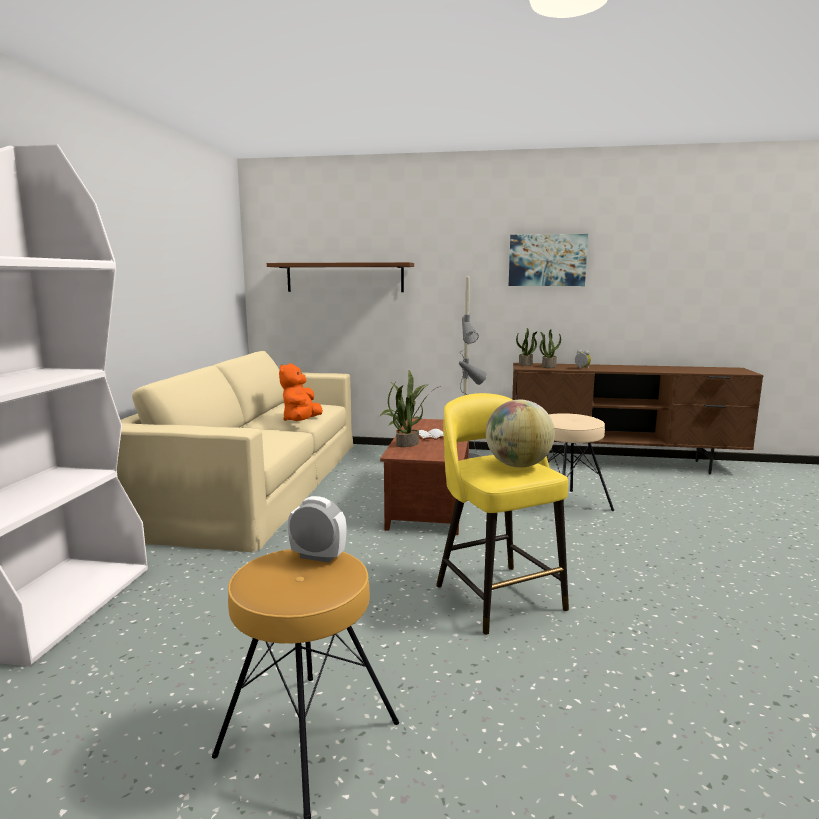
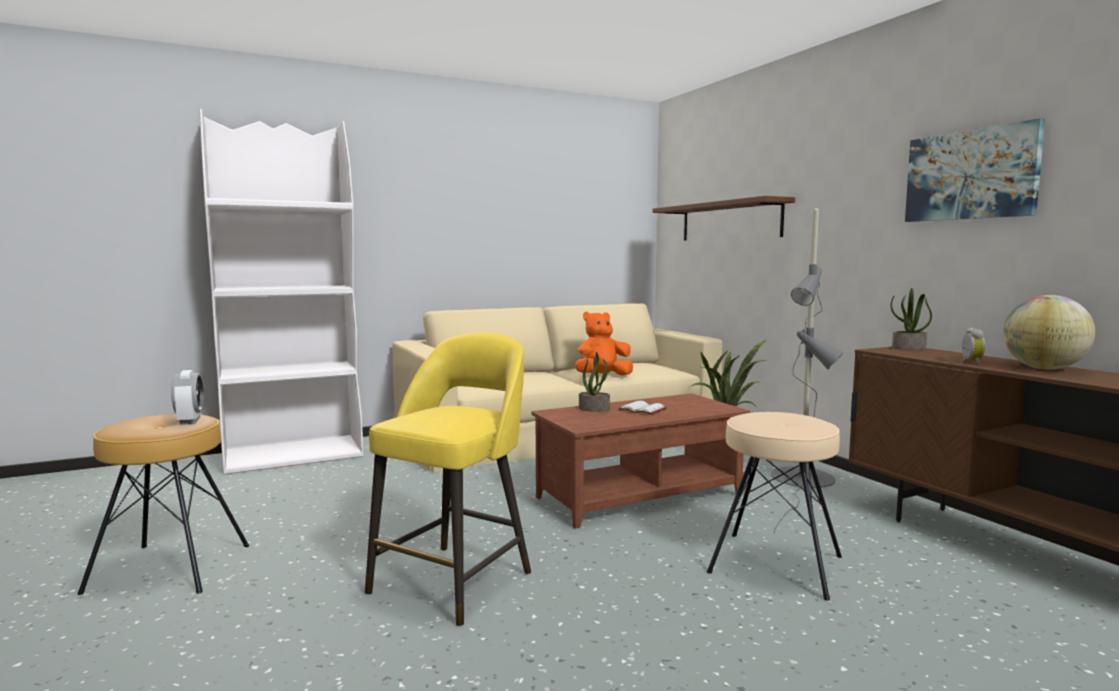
camera: 55 degrees right, 5 degrees down
(518, 465) = (451, 418): globe -> globe (1043, 368)
(548, 366) = (929, 354): potted plant -> none

